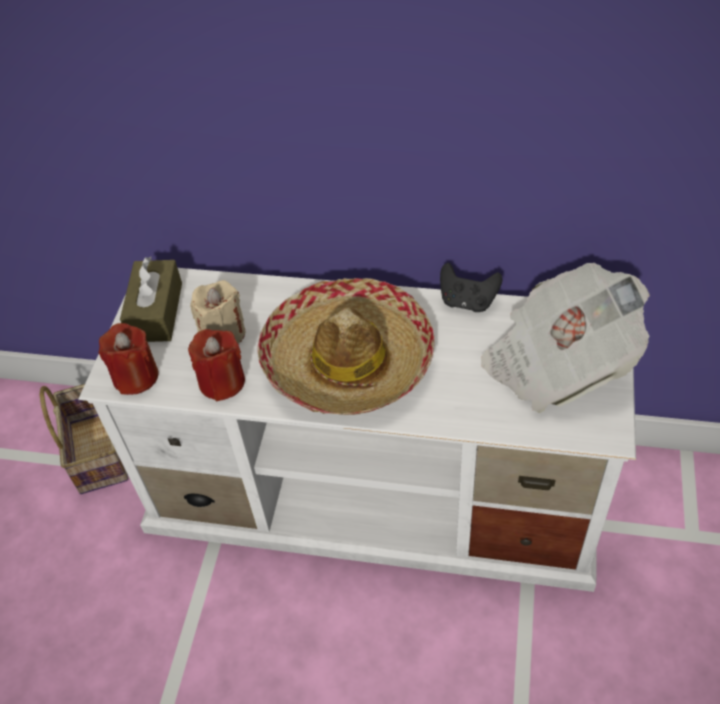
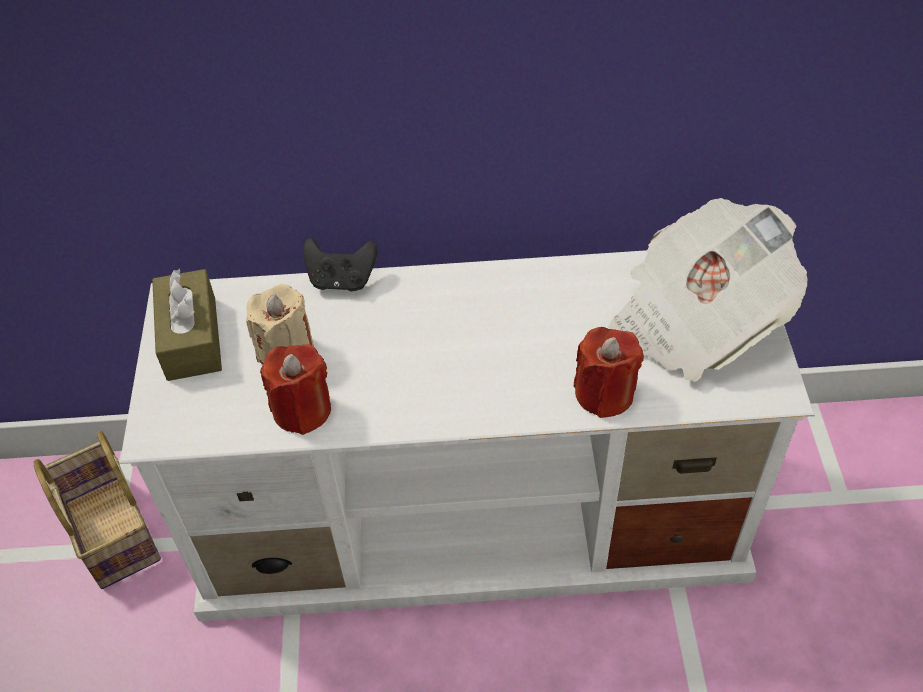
camera: 15 degrees left, 0 degrees up
(136, 376) = (189, 422): red candle -> red candle (604, 393)
(348, 361) = (451, 359): hat -> none
(467, 301) = (571, 267): black game controller -> black game controller (342, 280)

